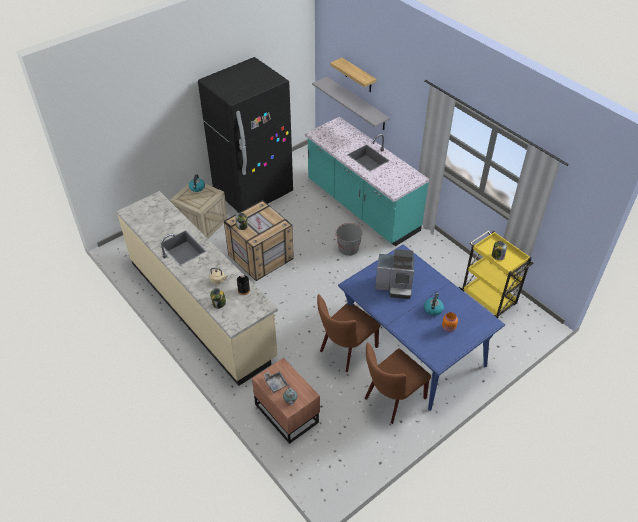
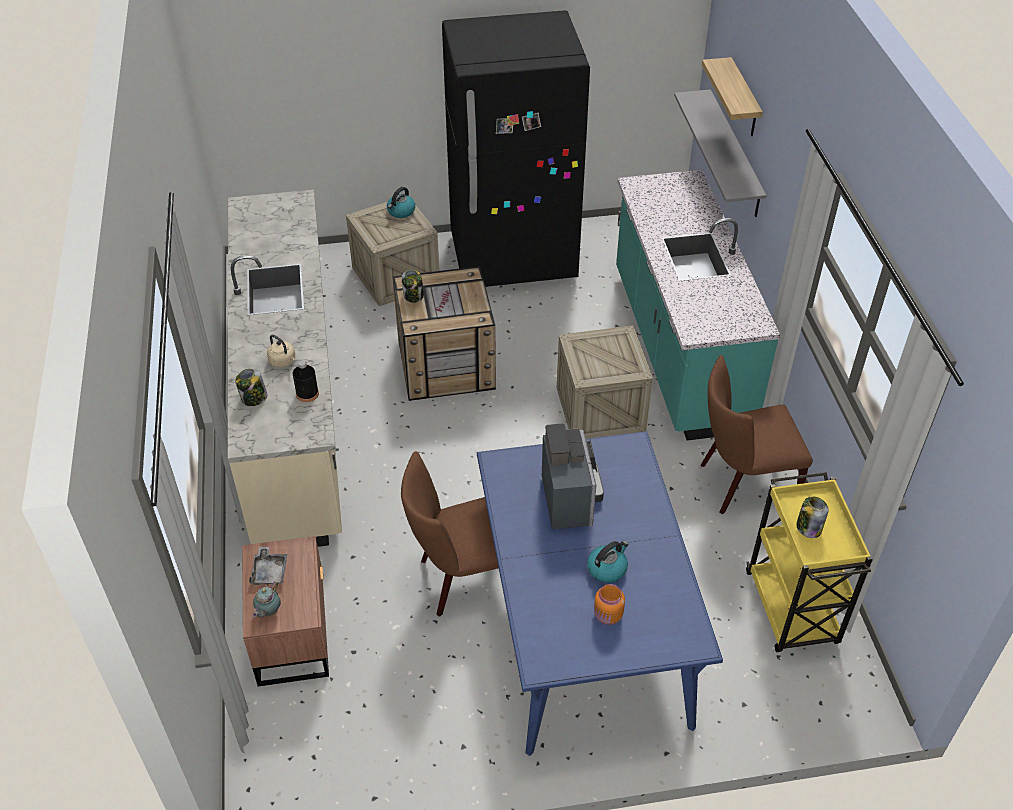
camera: 30 degrees right, 0 degrees up
(348, 248) = (600, 409): grey bucket -> crate
(392, 399) = (476, 701): brown chair -> brown chair (742, 483)
(395, 286) = (571, 498): coffee machine -> coffee machine turned 135 degrees counterclockwise

